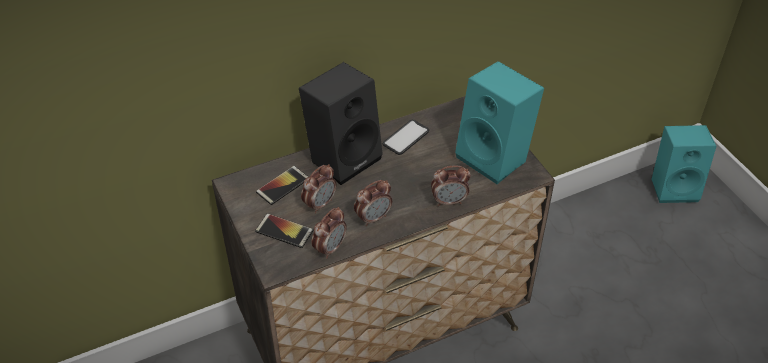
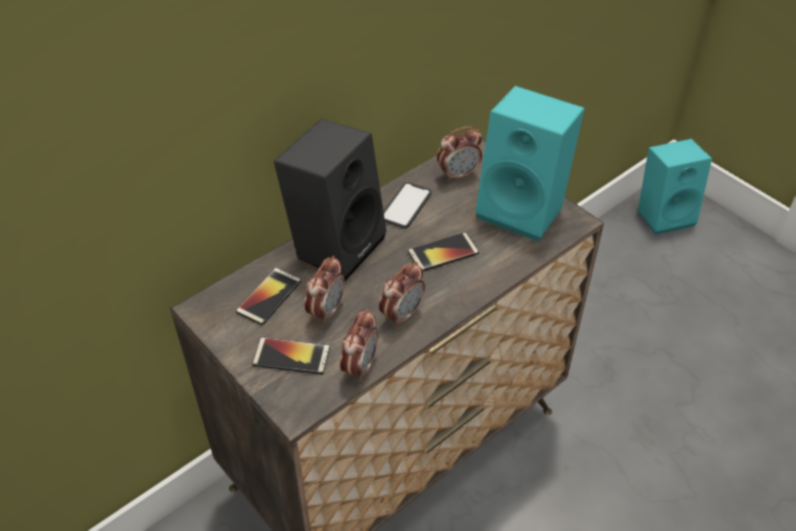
camera: 15 degrees left, 0 degrees up
(420, 178) = (443, 253): none -> phone
(449, 201) = (489, 274): alarm clock -> alarm clock (458, 174)

